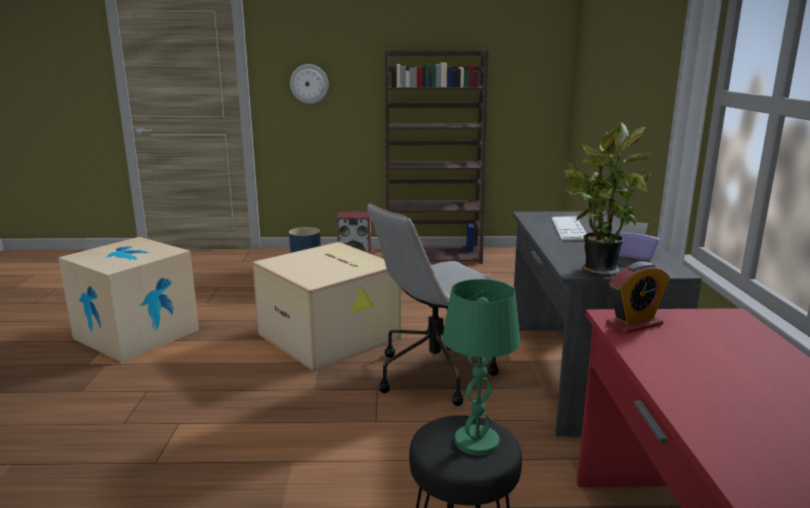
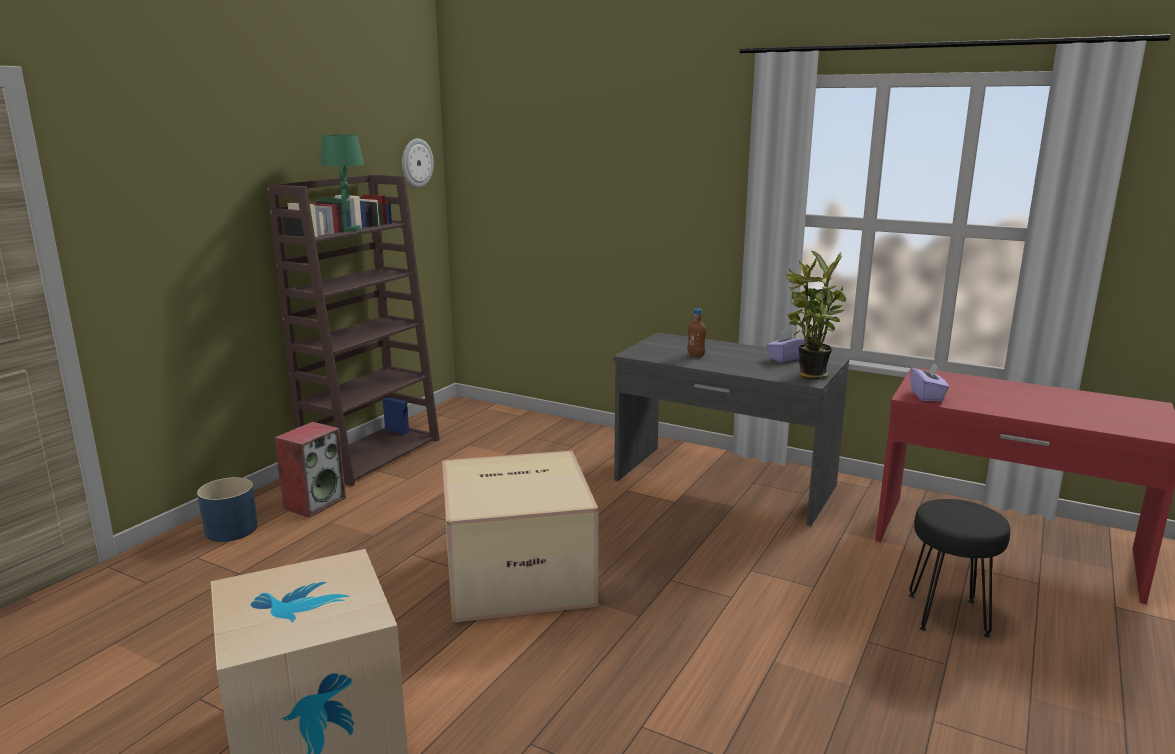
camera: 60 degrees left, 0 degrees up
(309, 84) = (164, 249): wall clock -> wall clock (416, 163)
(435, 373) = (665, 541): grey office chair -> none
(476, 441) = (964, 511): green table lamp -> green table lamp (348, 229)
(569, 229) = (696, 355): keyboard -> brown bottle
(634, 324) = (927, 396): alarm clock -> purple tissue box

